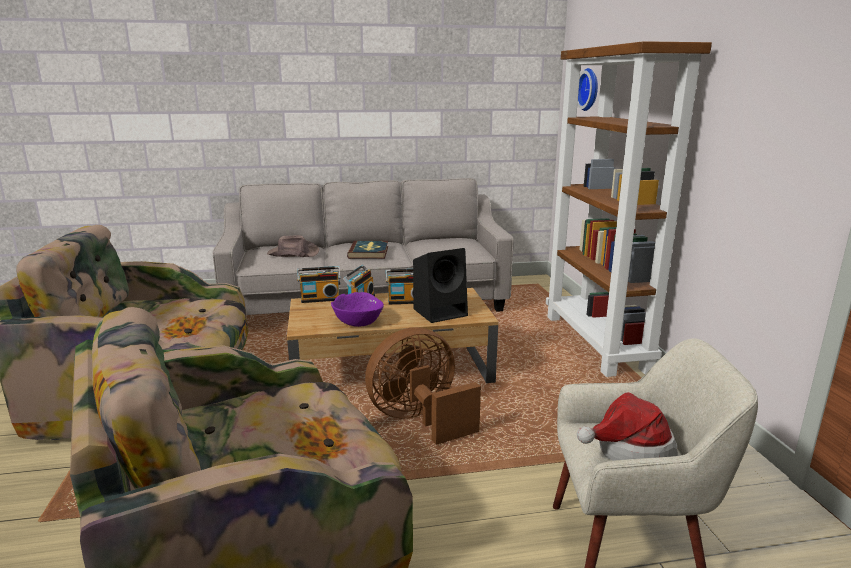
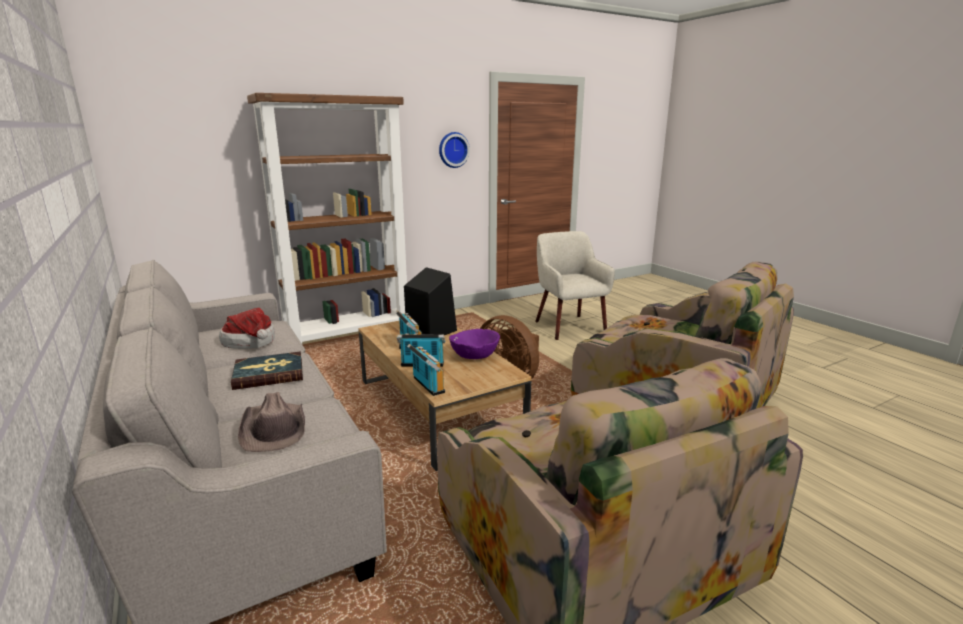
camera: 110 degrees left, 0 degrees up
(590, 89) = (190, 132): wall clock -> wall clock (453, 150)
(628, 449) = (575, 278): hat -> hat (251, 343)

